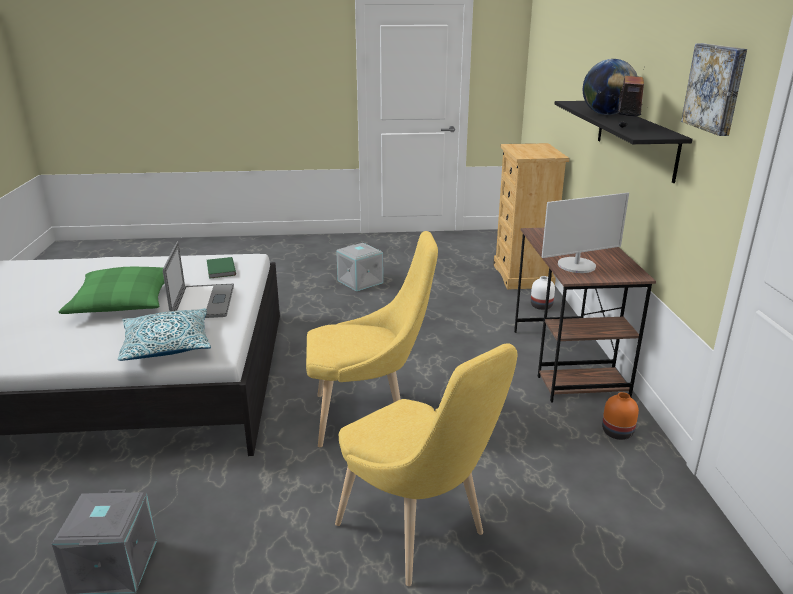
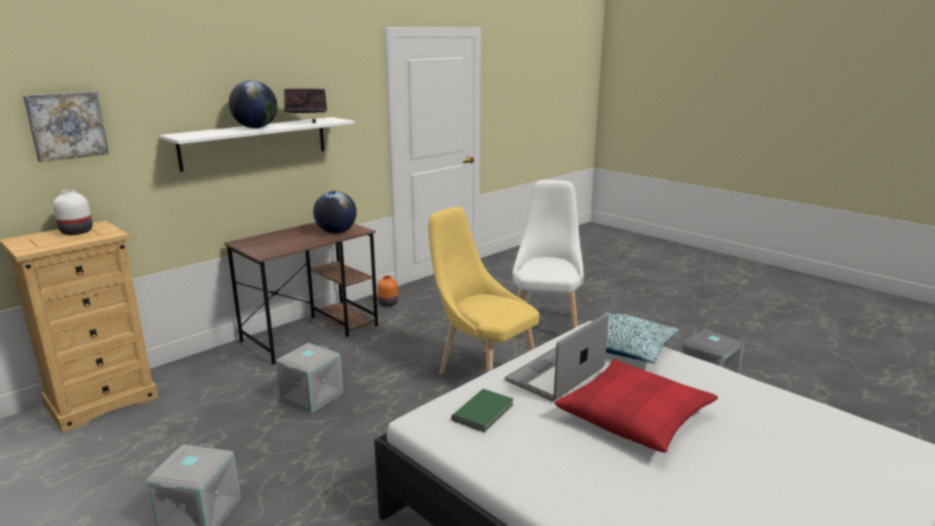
camera: 130 degrees left, 5 degrees down
(122, 302) = (635, 416): green pillow -> red pillow
(417, 534) = (546, 323): yellow chair -> white chair
(438, 332) = (312, 396): none -> grey storage box
(542, 306) = (198, 368): white vase -> white vase (76, 232)
(577, 266) = (336, 232): monitor -> globe
(635, 138) = (255, 143): black shelf -> white shelf
(716, 88) = (342, 82): picture -> picture (66, 125)

